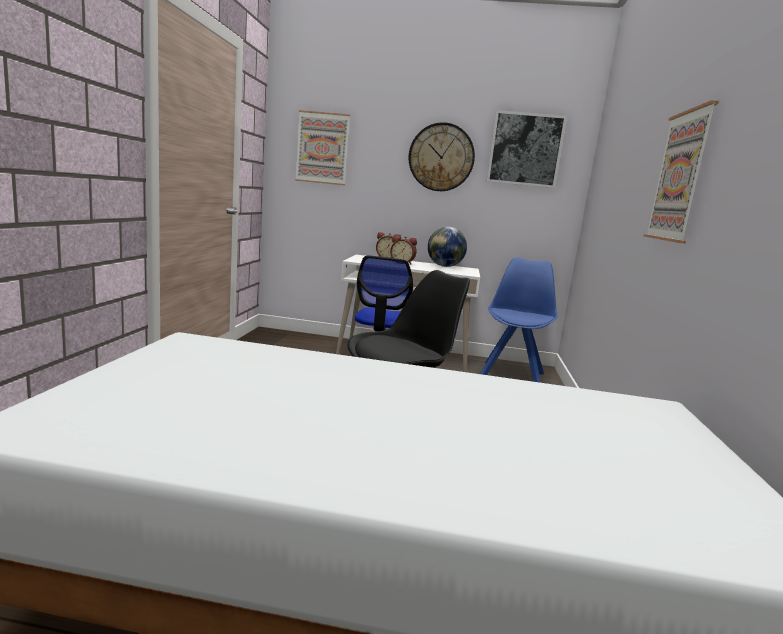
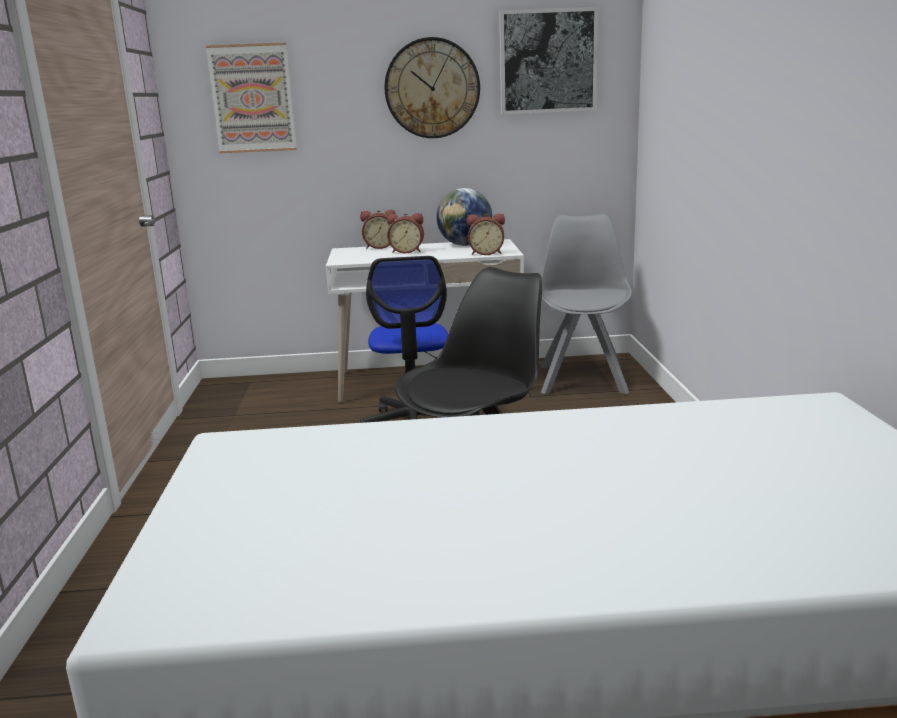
camera: 10 degrees left, 5 degrees up
(455, 272) = (486, 253): none -> alarm clock
(512, 376) = (582, 378): blue chair -> grey chair
(680, 177) = (788, 108): picture -> none

